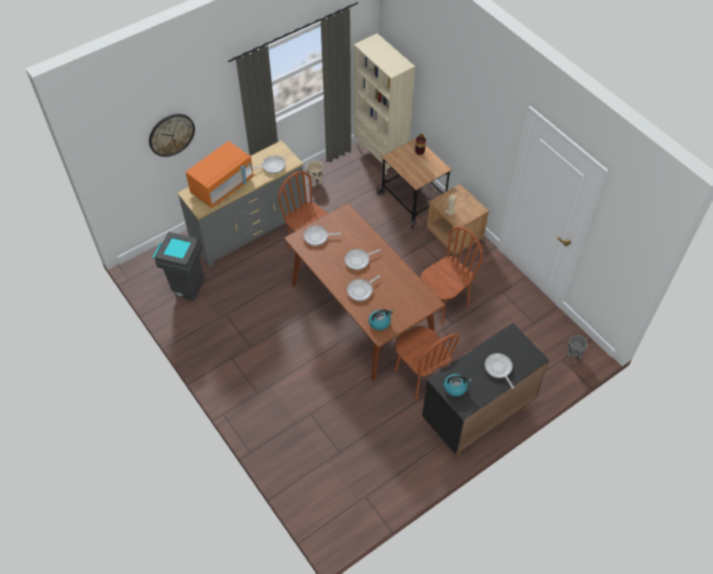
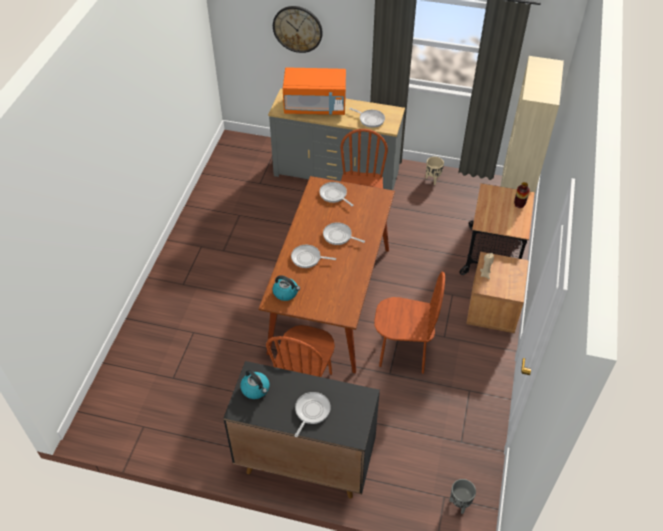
camera: 50 degrees right, 5 degrees down
(186, 287) = (240, 177): grey trash can -> none

